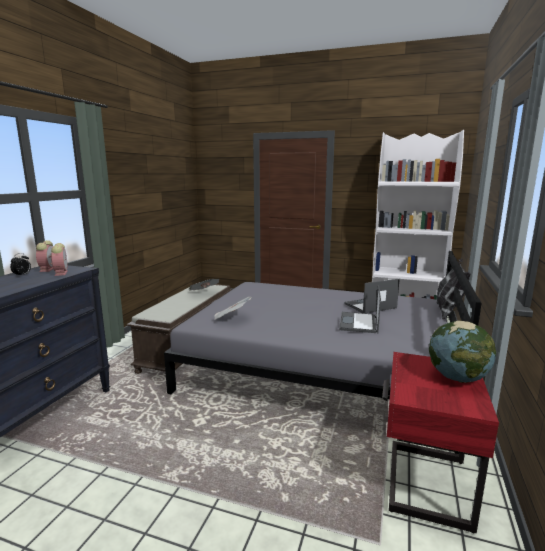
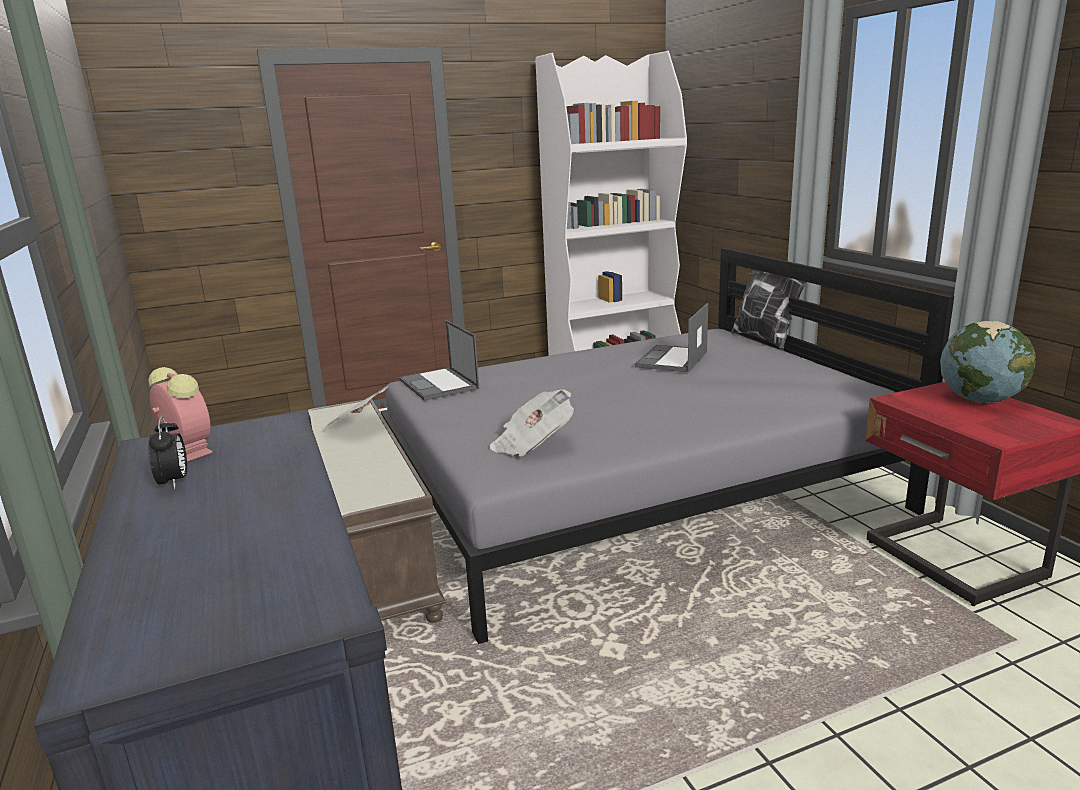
camera: 40 degrees left, 5 degrees up
(61, 273) = (263, 444): alarm clock -> none
(359, 323) = (719, 385): laptop -> laptop (439, 384)

